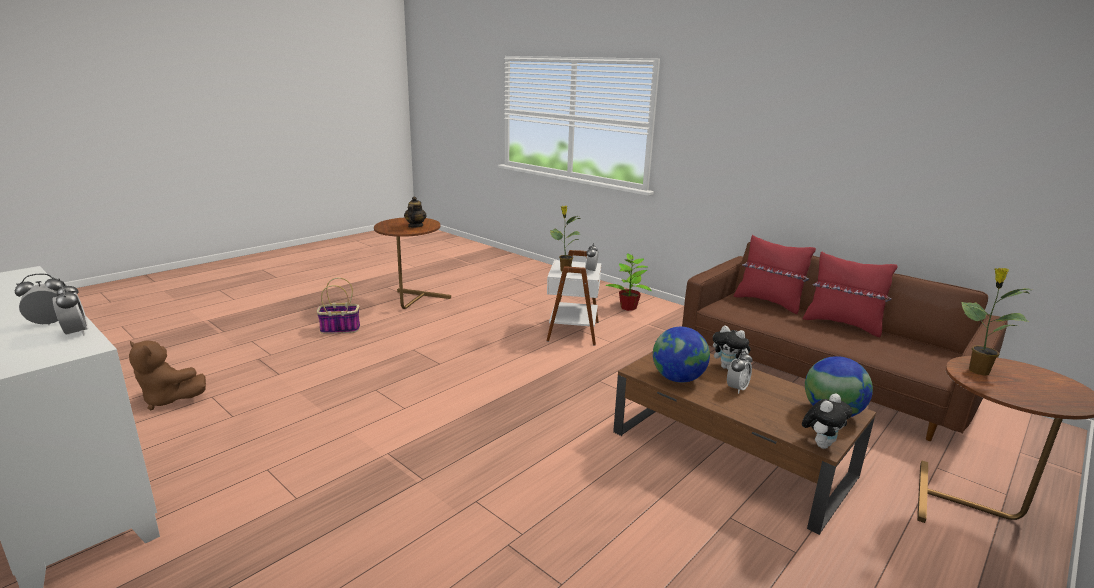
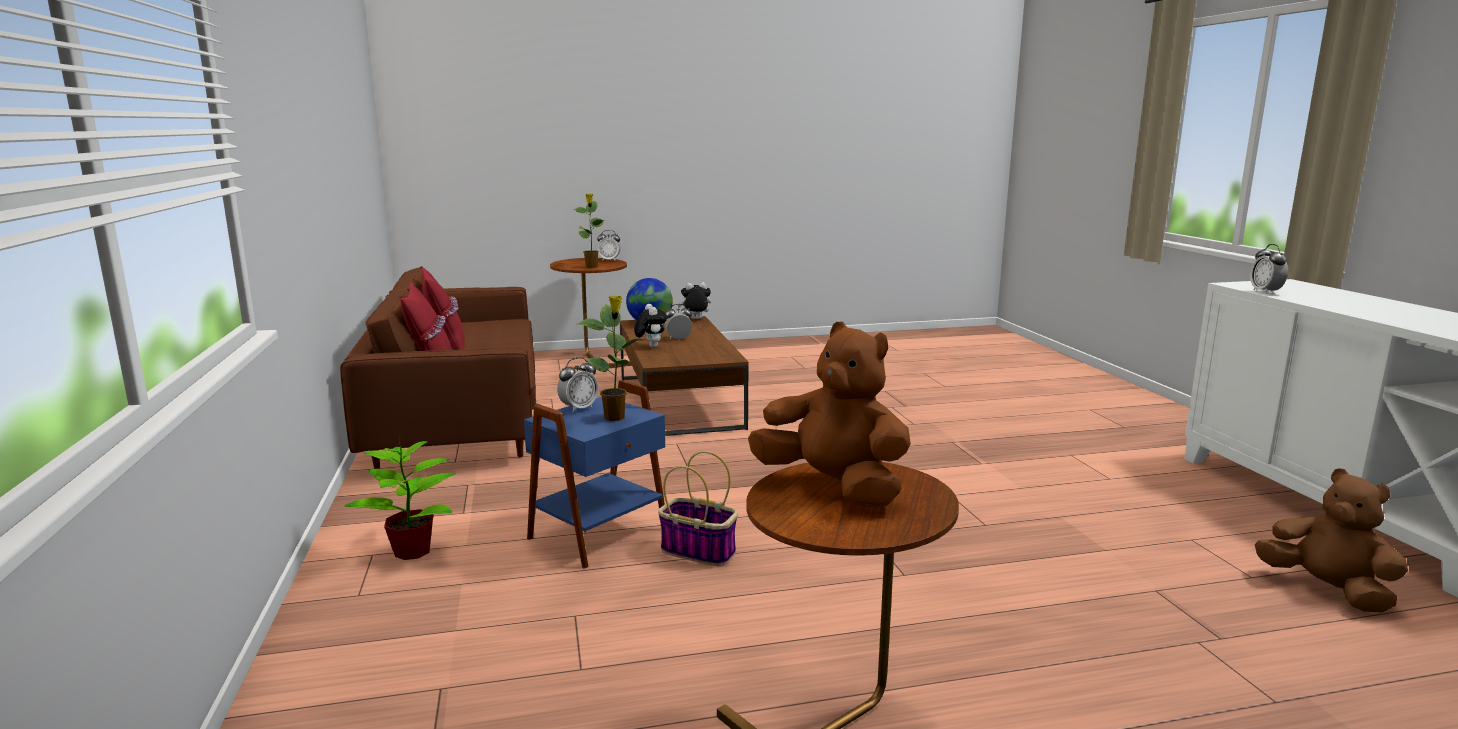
camera: 145 degrees left, 5 degrees down
(50, 323) = (1310, 299): alarm clock -> alarm clock (609, 260)
(339, 329) = (1056, 678): basket -> basket (700, 551)
(415, 226) = (833, 487): teapot -> brown plush toy
(571, 331) = (600, 534): white side table -> blue side table
(678, 379) = (709, 349): globe -> none

